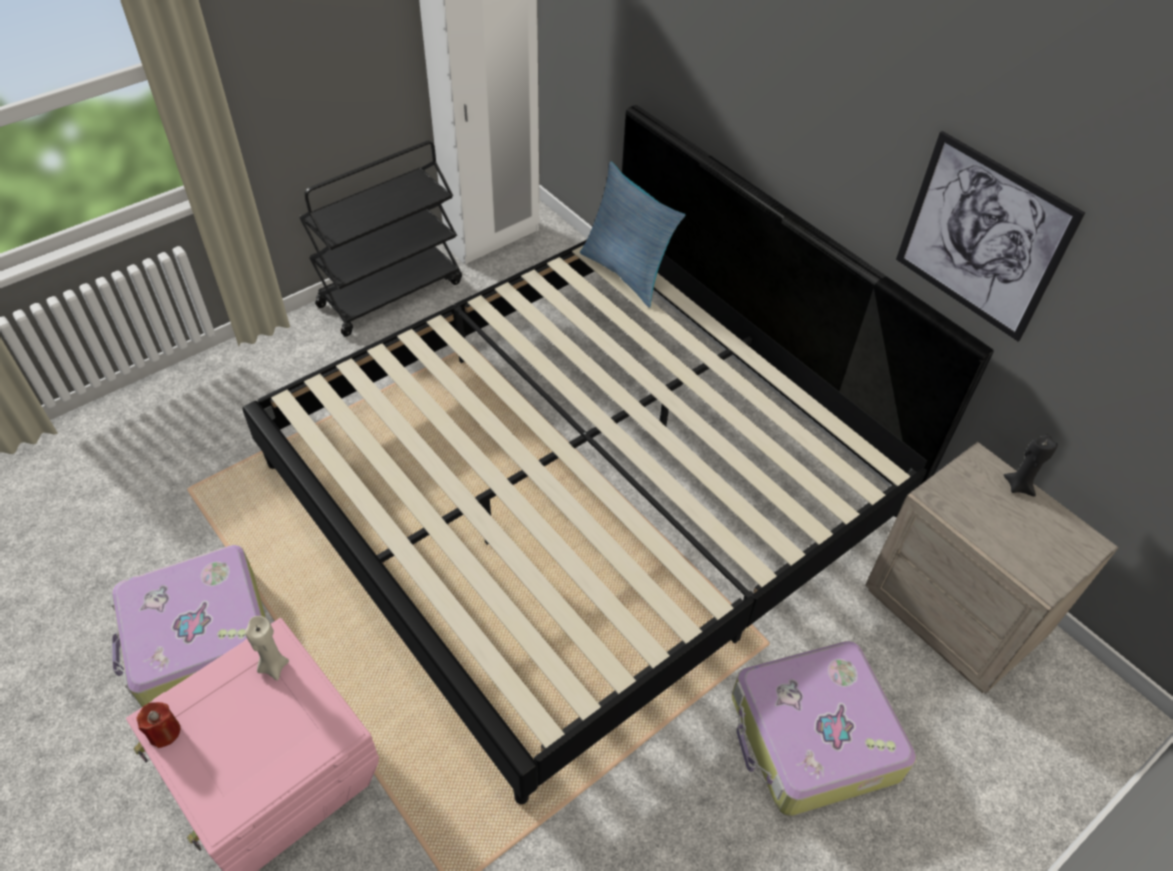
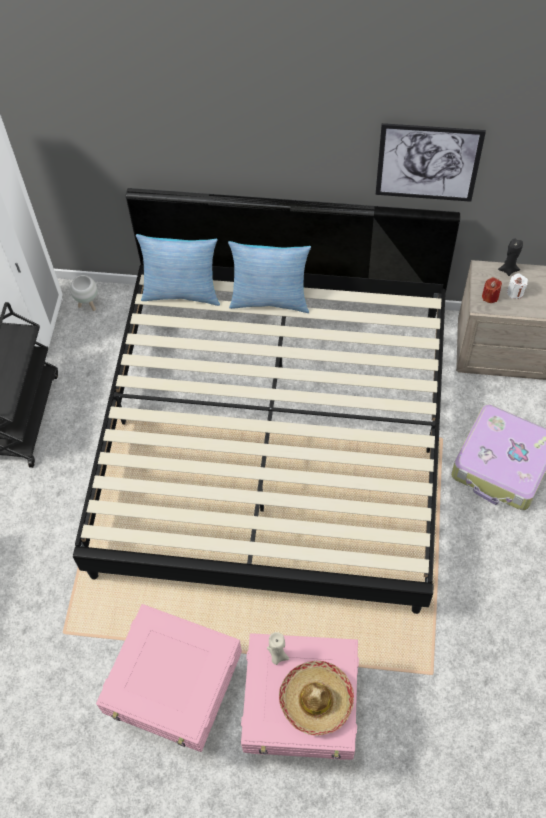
camera: 40 degrees left, 10 degrees up
(164, 732) = (268, 730): red candle -> red candle (490, 296)
(199, 639) = (178, 694): suitcase -> pink storage box
(247, 753) = (316, 700): none -> hat
(554, 249) = (88, 305): none -> white planter
(708, 338) = (270, 299): none -> pillow
(1000, 516) = (515, 292): none -> white candle

